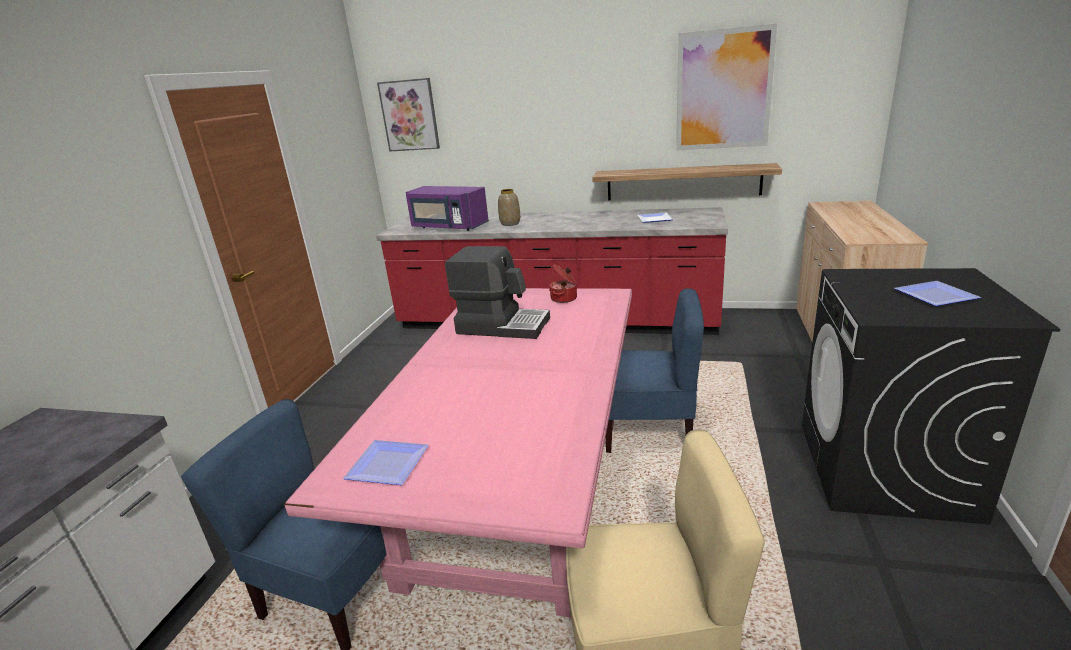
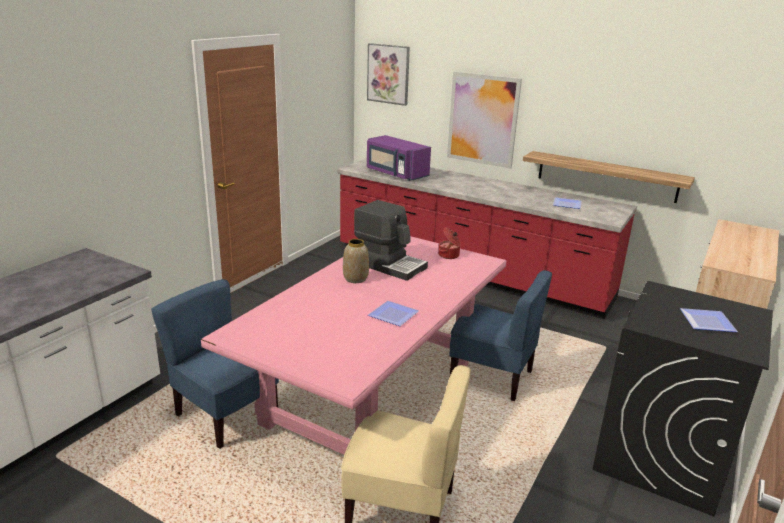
camera: 15 degrees right, 0 degrees up
(391, 464) = (268, 334): plate -> plate (395, 315)
(510, 223) = (446, 182): vase -> vase (356, 279)
(723, 90) = (655, 103): picture -> picture (483, 119)

